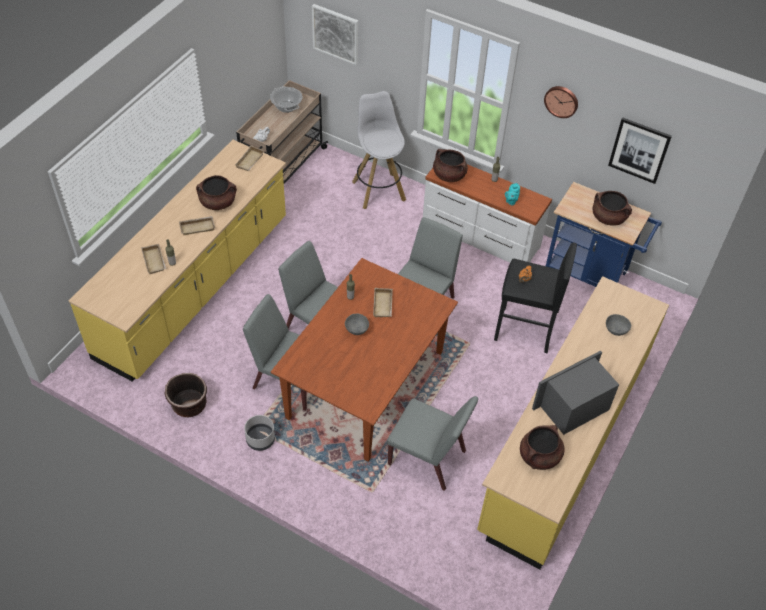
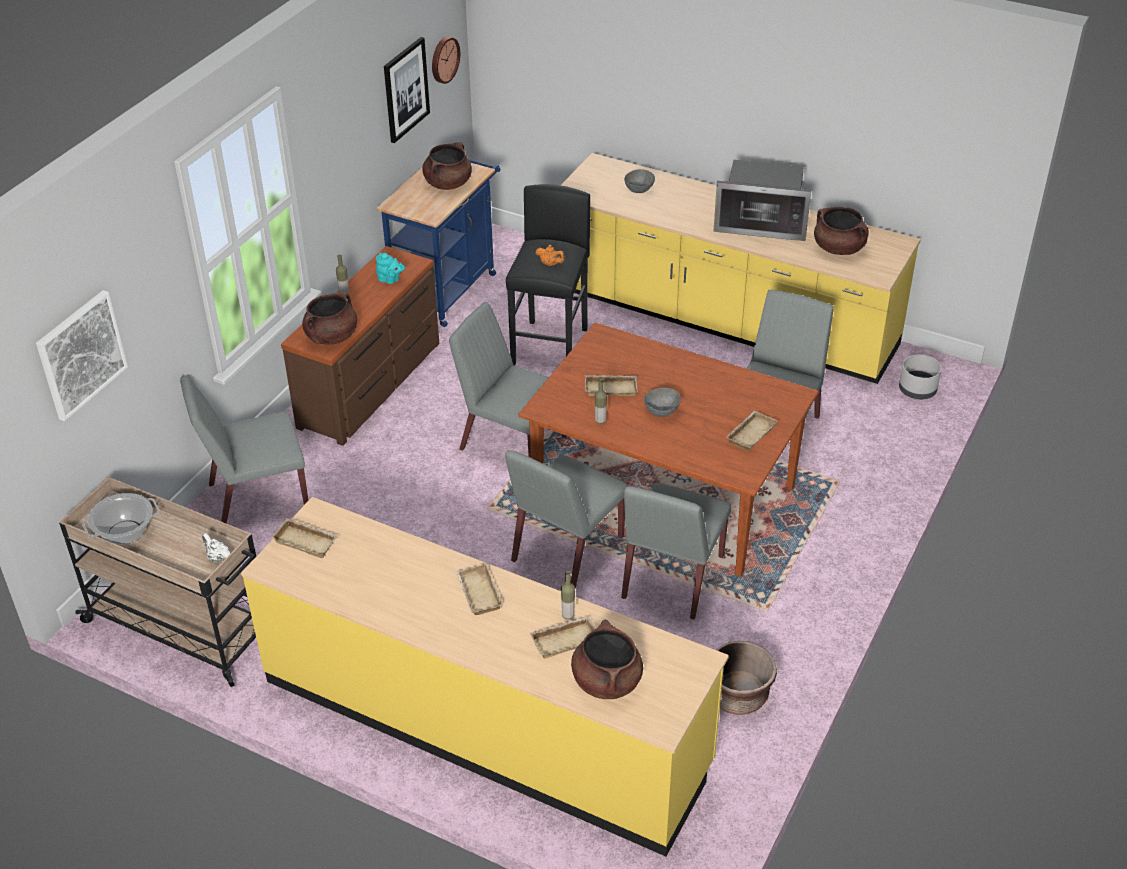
camera: 90 degrees left, 10 degrees down
(218, 203) = (415, 573): brown cooking pot -> brown cooking pot (606, 681)
(261, 439) = (784, 601): grey planter -> grey planter (917, 390)
(329, 376) = (750, 433): none -> beige tray
(378, 190) = (257, 497): white stool -> grey chair
(480, 236) = (372, 385): white dresser -> brown dresser
(561, 101) = (334, 115): wall clock -> wall clock (443, 59)
(573, 407) = (761, 223): microwave -> microwave turned 45 degrees counterclockwise

